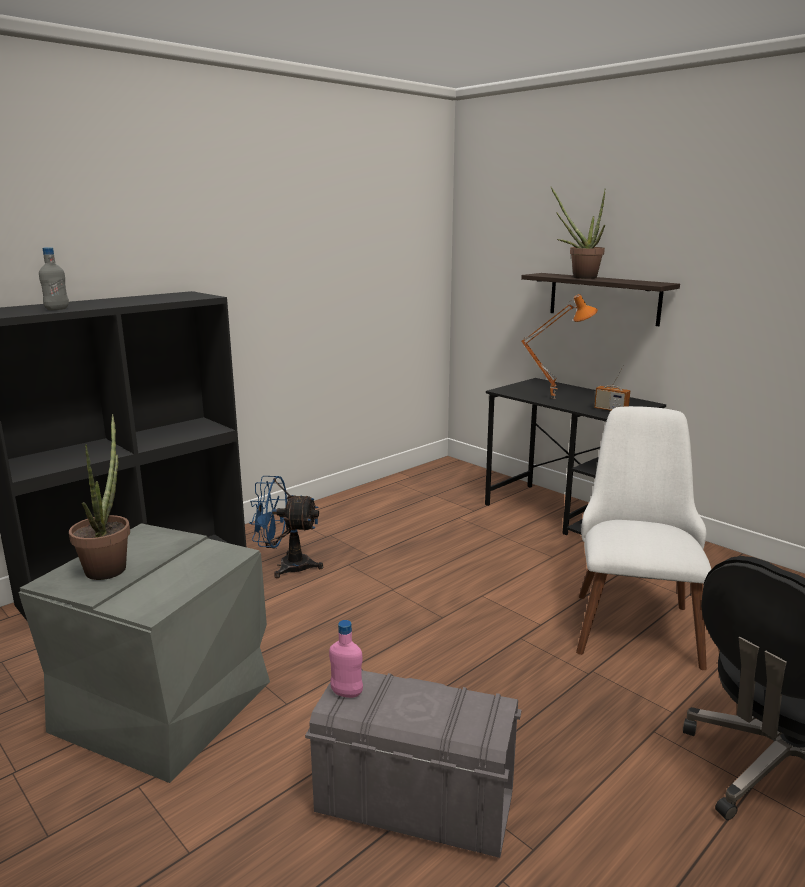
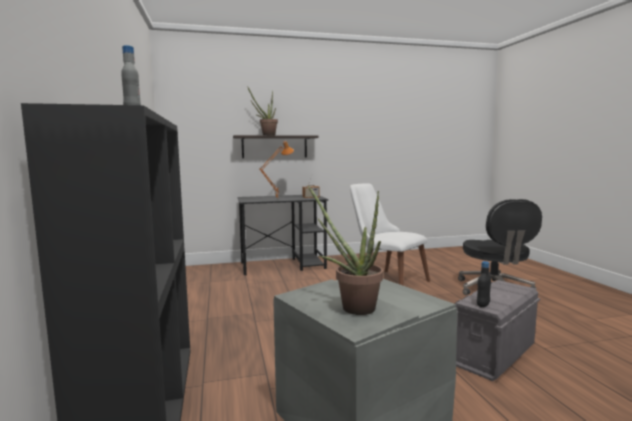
camera: 60 degrees left, 10 degrees down
(286, 566) = (226, 340): blue fan -> none
(346, 693) = (483, 305): pink bottle -> black bottle

